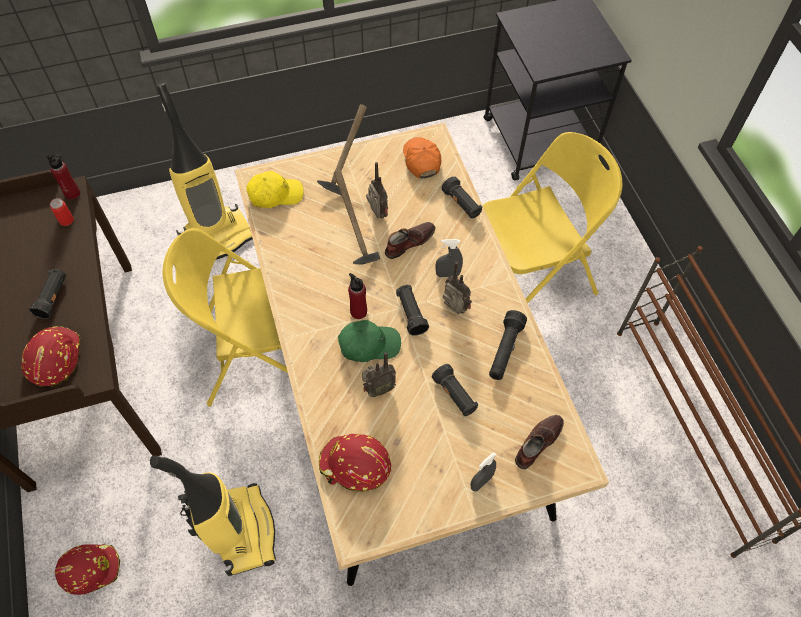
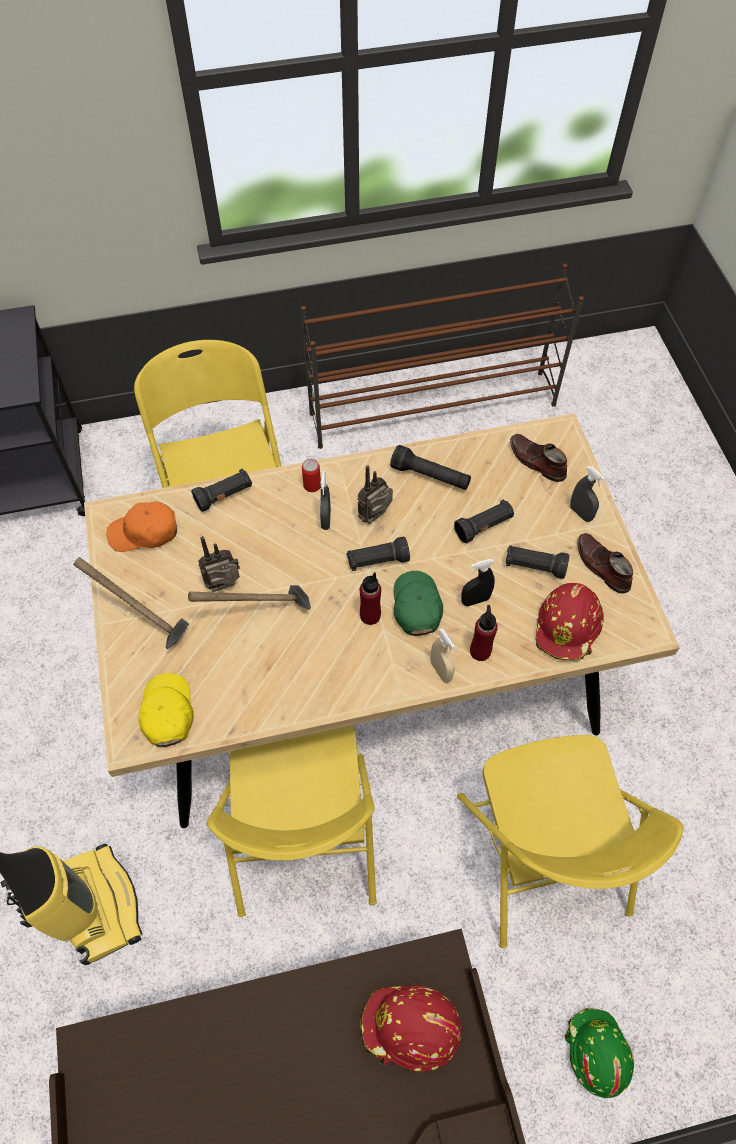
camera: 85 degrees left, 0 degrees up
(53, 298) = (302, 1046): black flashlight -> black flashlight (534, 566)
(66, 220) = (149, 1047): can -> can (312, 485)
(72, 193) = (92, 1044): red bottle -> red bottle (480, 651)
(90, 568) = (596, 1052): red hard hat -> green hard hat
(241, 530) = (541, 853): vacuum cleaner -> yellow chair
(310, 364) = (441, 671): none -> beige spray bottle
(378, 389) = (475, 600): radio -> black spray bottle
(409, 242) = (273, 555): brown shoe -> brown shoe (601, 566)

